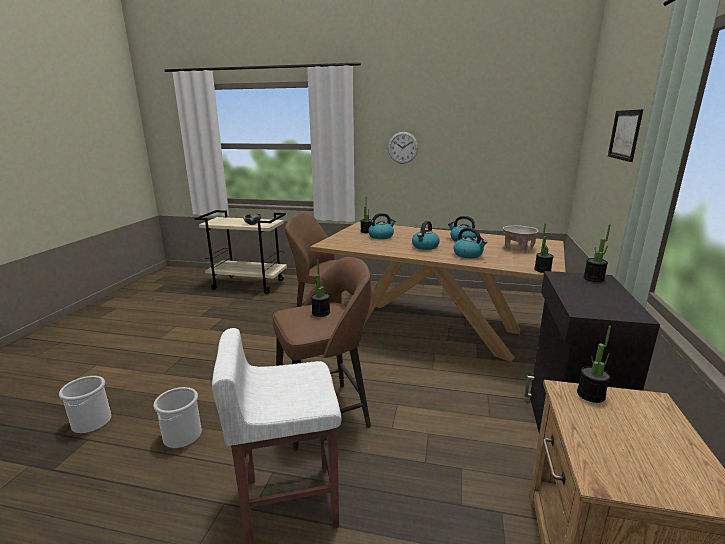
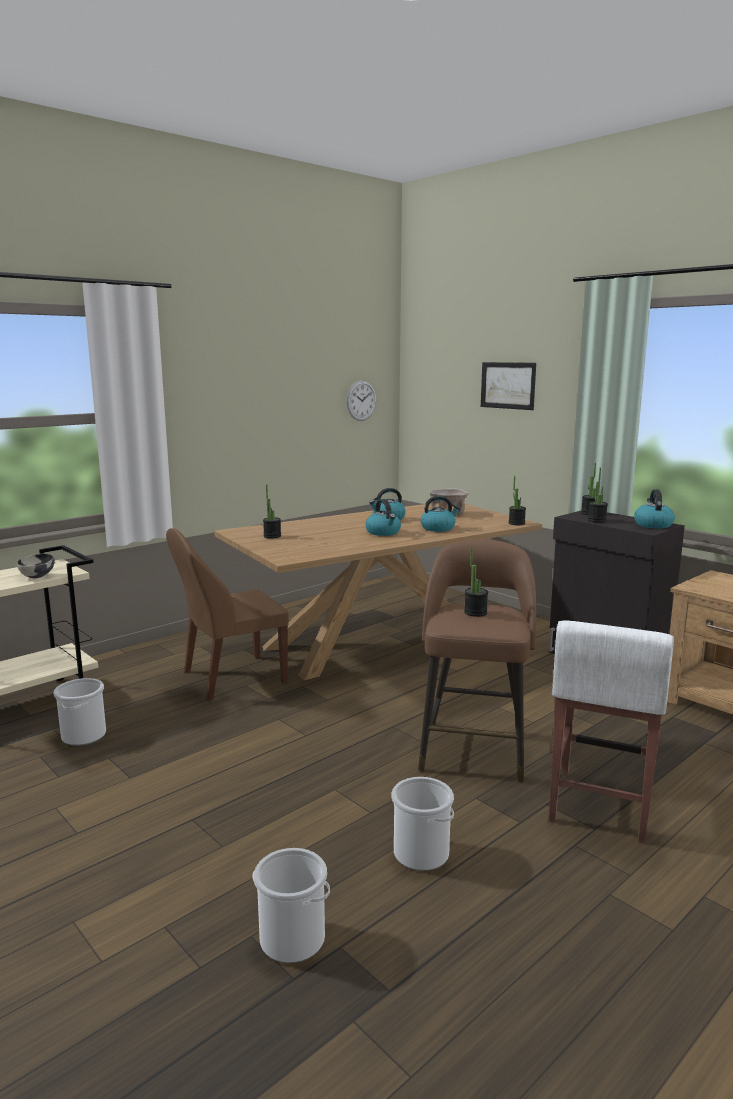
camera: 55 degrees left, 5 degrees down
(237, 305) = (83, 735): none -> bucket
(381, 236) = (308, 536): kettle -> kettle (652, 525)
(403, 147) = (225, 411): wall clock -> wall clock (361, 400)
(590, 395) = (700, 584): potted plant -> potted plant (597, 520)

